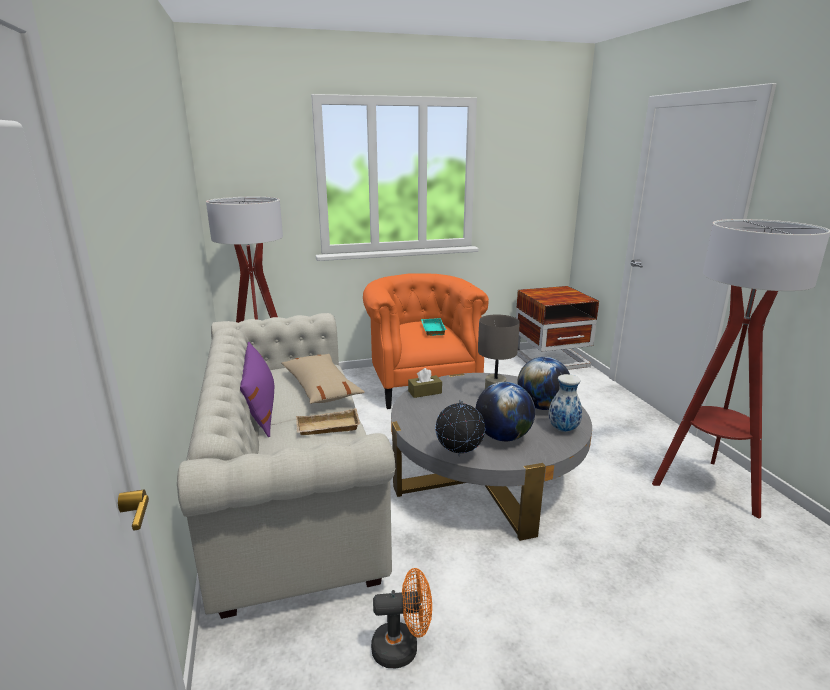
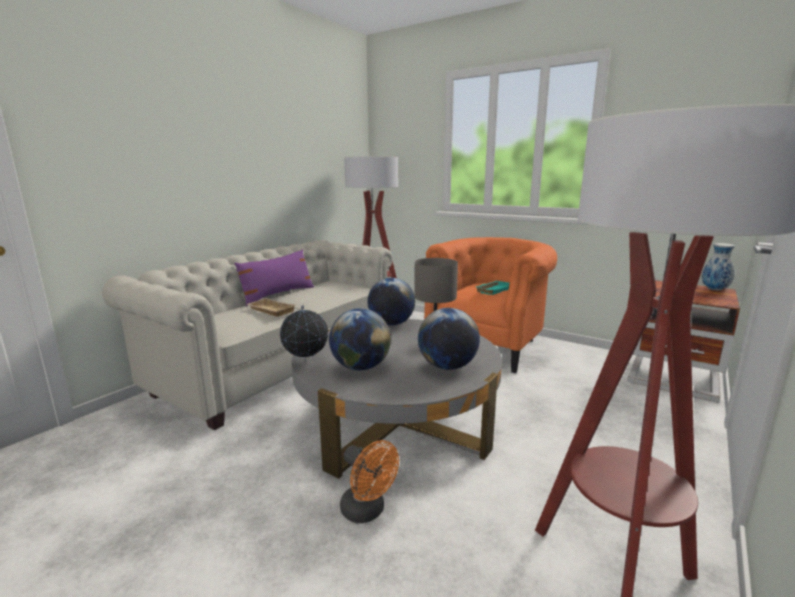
camera: 50 degrees right, 5 degrees down
(321, 388) = (325, 295): beige pillow -> none
(402, 647) = (155, 464): orange fan -> orange fan (367, 511)
(425, 392) = (391, 324): brown tissue box -> globe
(563, 429) = (416, 386): vase -> vase (714, 289)

